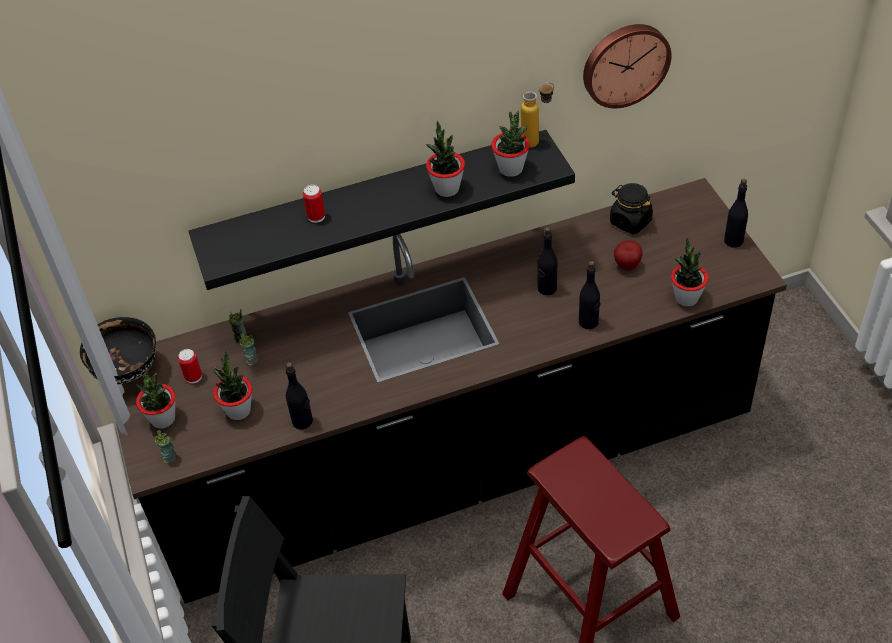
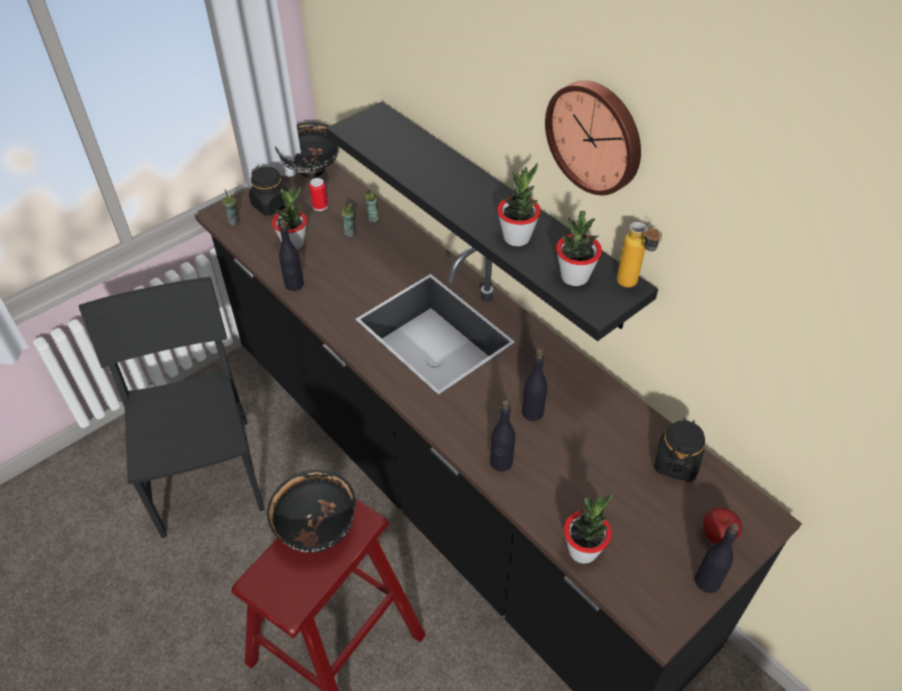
camera: 65 degrees right, 0 degrees up
(163, 419) = (271, 205): potted plant -> black jar
(316, 216) = (433, 164): can -> none
(579, 487) = (318, 532): none -> black bowl
(624, 63) = (762, 296): wall clock -> wall clock (596, 136)
(627, 266) = (603, 477): apple -> apple (716, 537)

